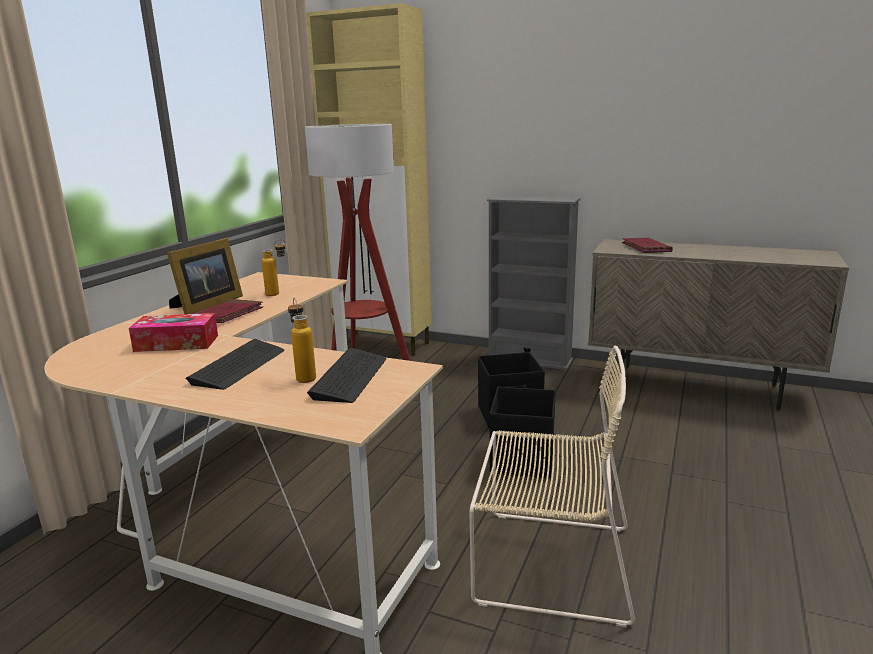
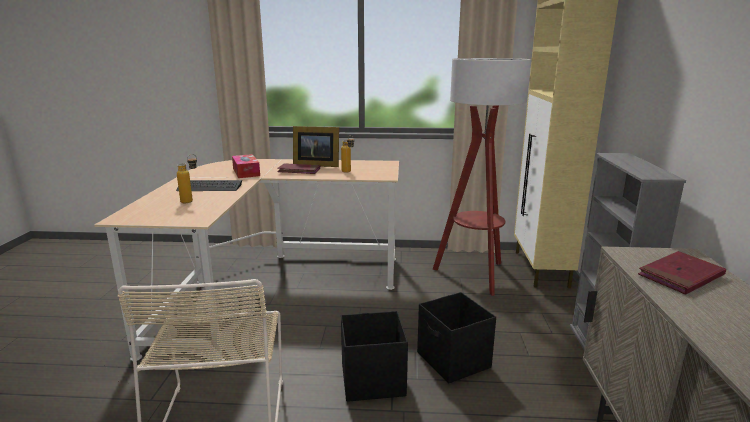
camera: 70 degrees right, 0 degrees up
(350, 377) = (187, 209): keyboard -> none

